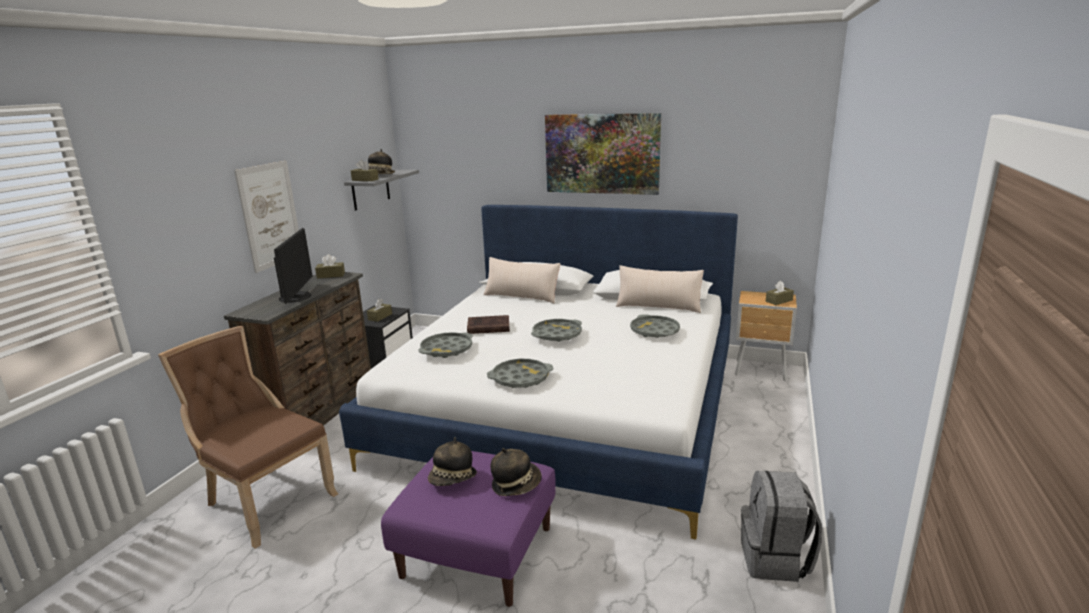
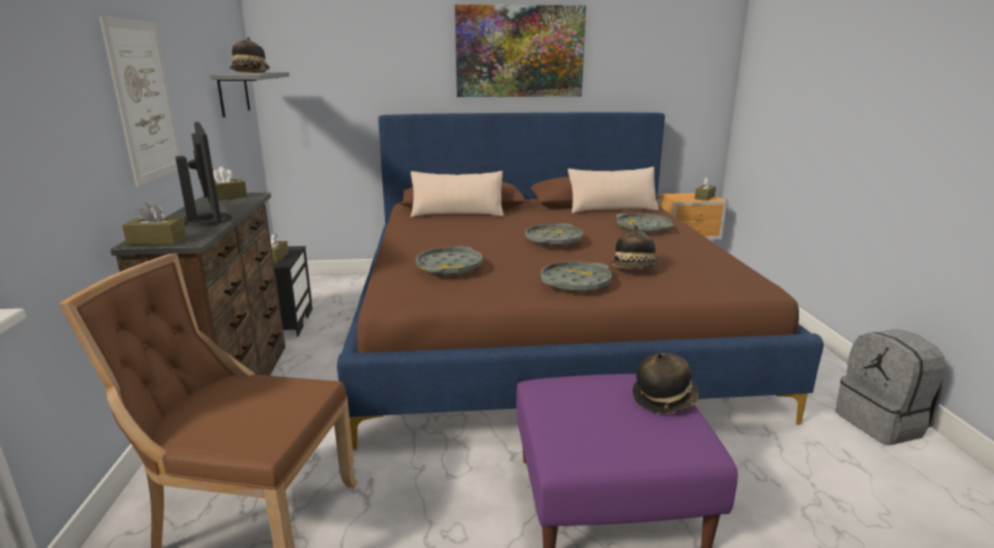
camera: 25 degrees left, 0 degrees up
(365, 180) = (239, 74): brown tissue box -> brown tissue box (157, 241)
(452, 480) = (585, 411): hat -> hat (635, 269)
(487, 328) = (463, 243): brown book -> none
(566, 407) = (543, 330): white bed -> brown bed

